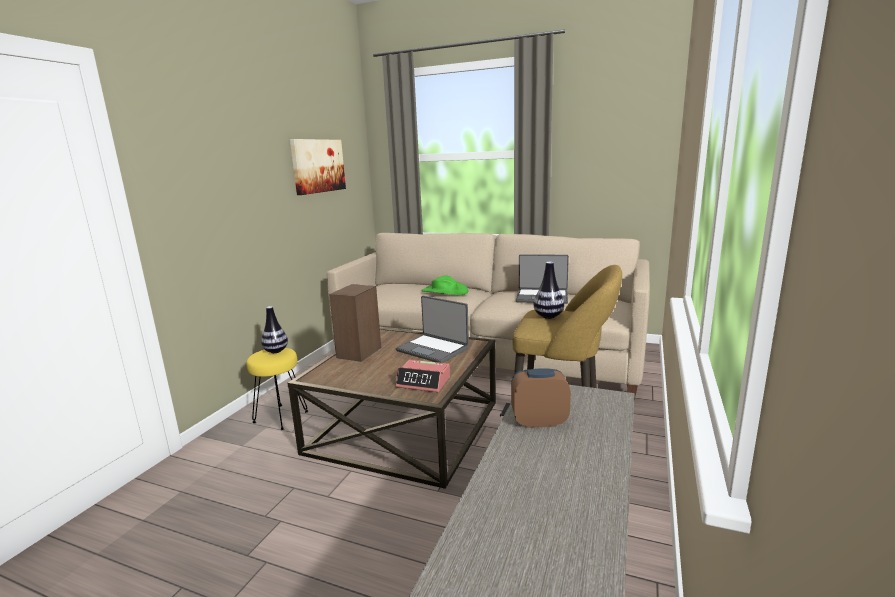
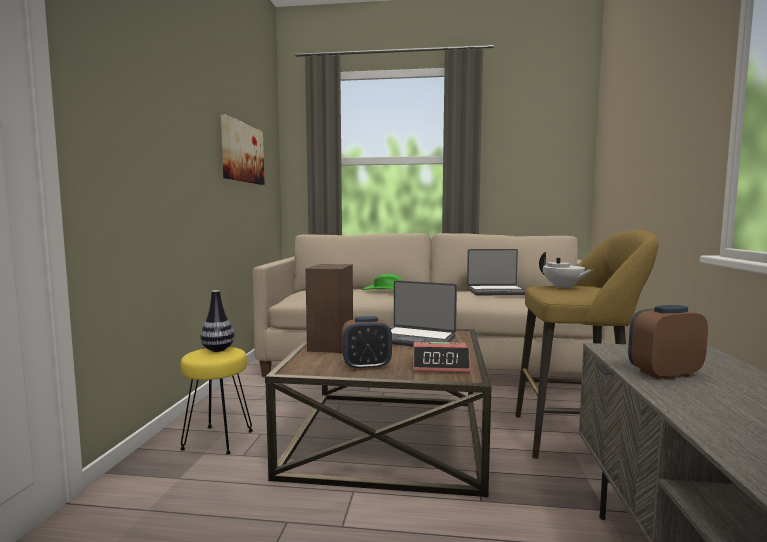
camera: 15 degrees left, 10 degrees down
(366, 378) = (366, 367): none -> alarm clock
(548, 316) = (563, 287): vase -> white teapot

